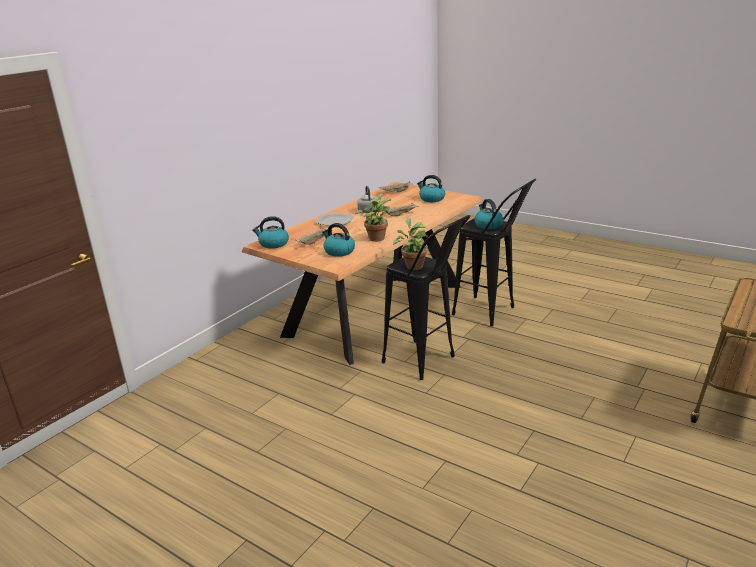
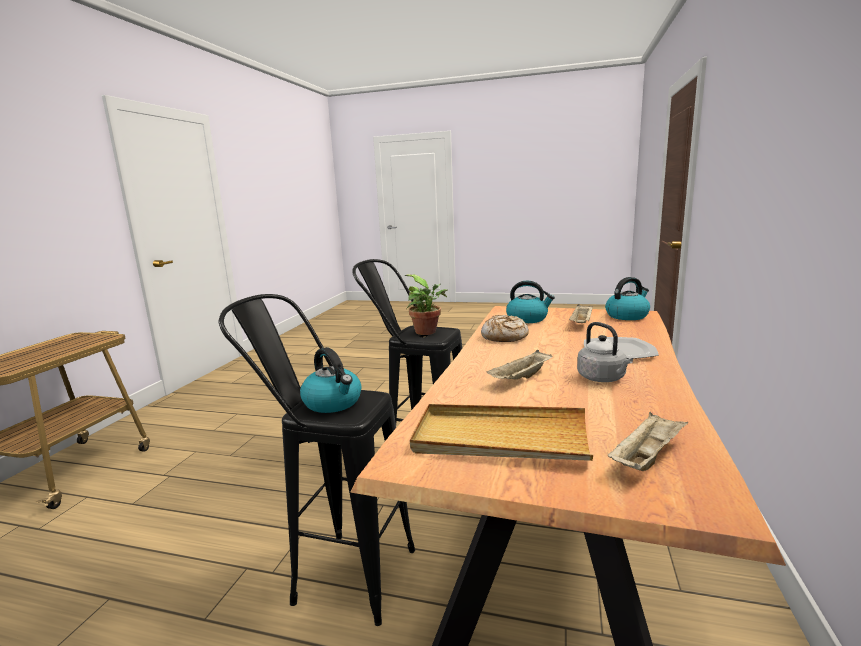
camera: 160 degrees right, 10 degrees down
(376, 238) = (504, 337): potted plant -> bread
(431, 199) = (500, 438): kettle -> beige tray

